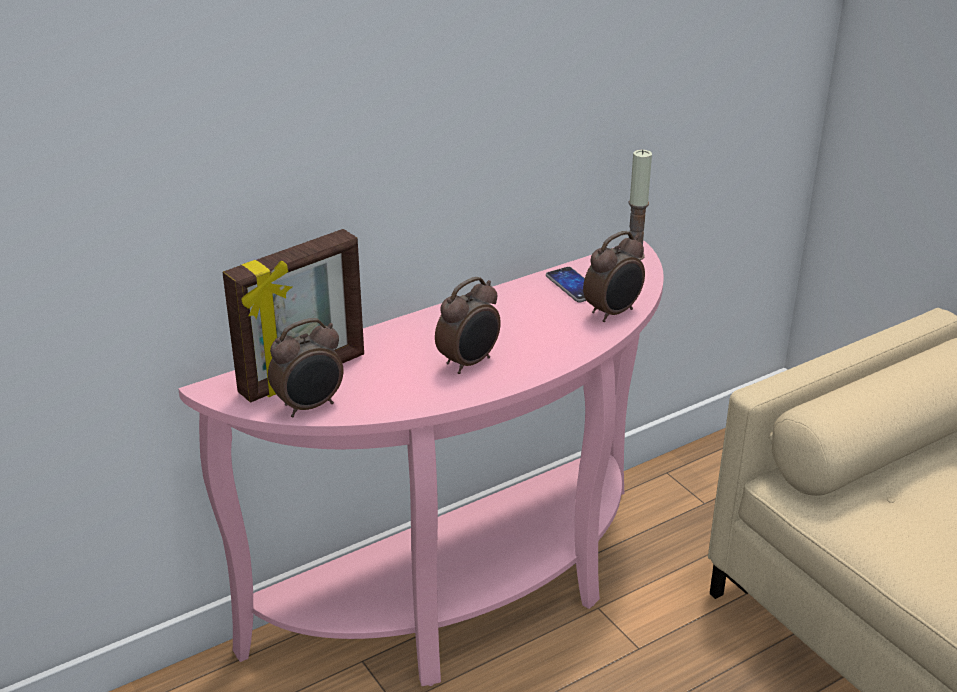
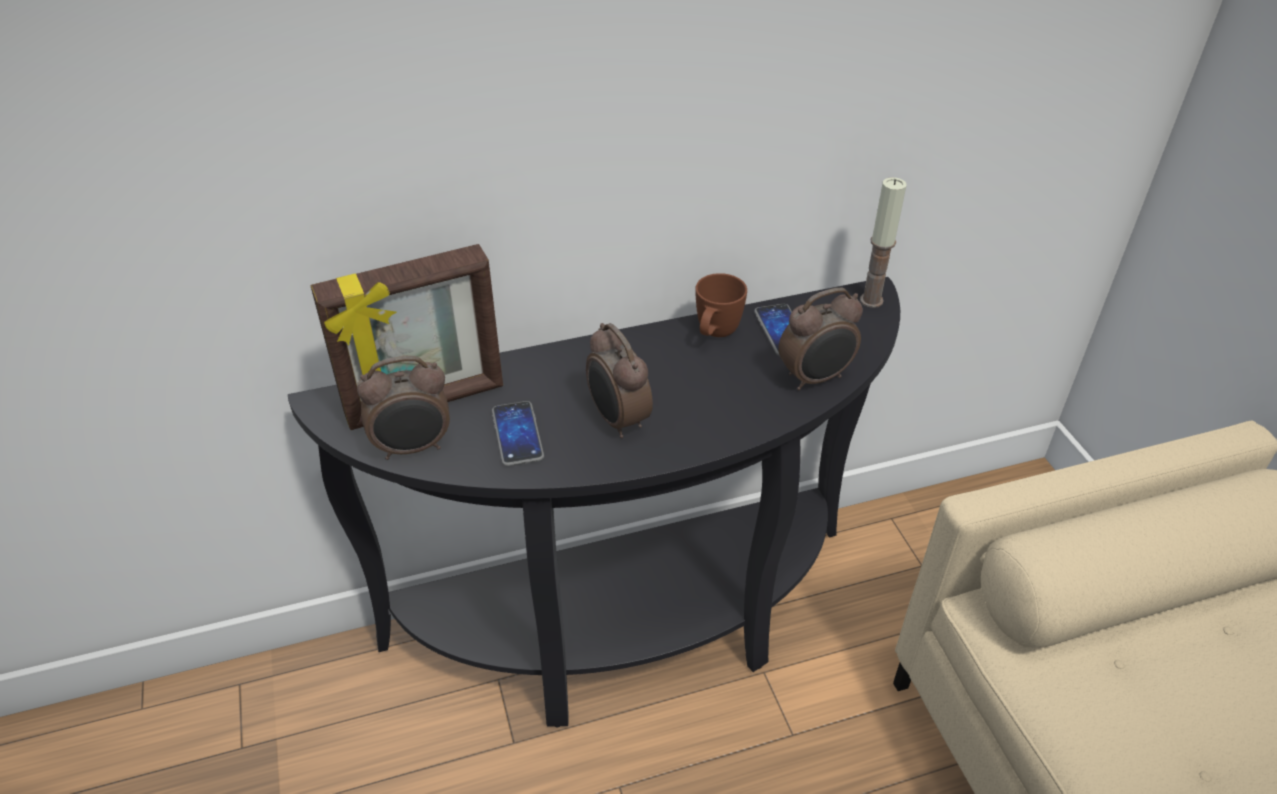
camera: 15 degrees right, 10 degrees up
(392, 384) = (517, 435): none -> phone
(469, 363) = (617, 420): alarm clock -> alarm clock turned 90 degrees clockwise
(472, 599) = (633, 631): pink console table -> black console table
(521, 296) = (715, 335): none -> brown mug

